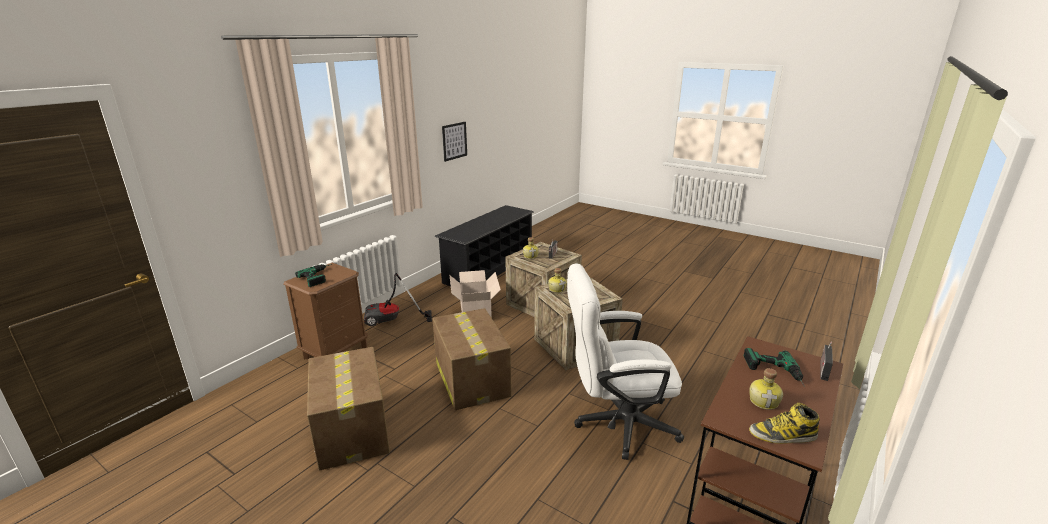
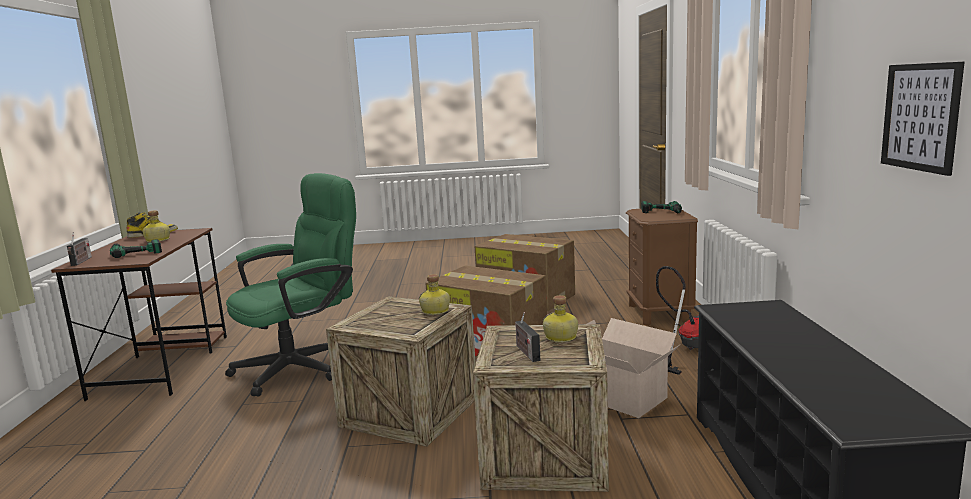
camera: 145 degrees right, 10 degrees down
(616, 423) = (303, 366): white office chair -> green office chair

